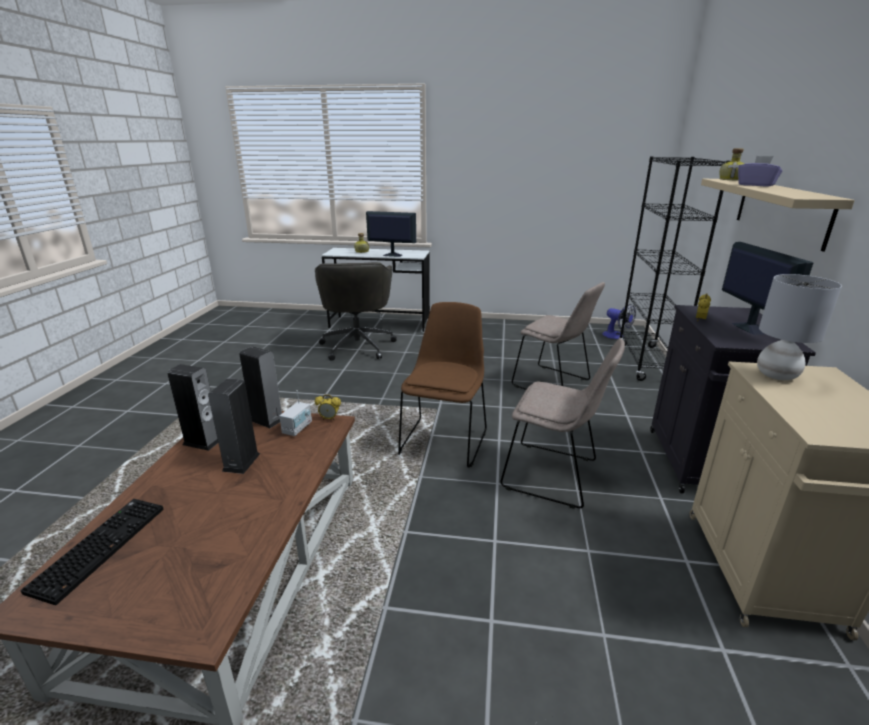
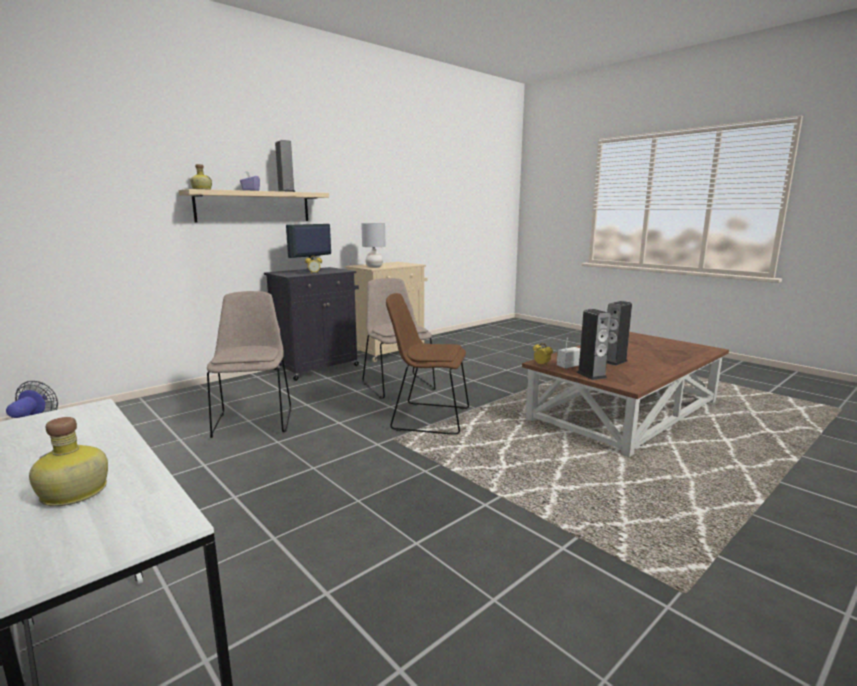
camera: 140 degrees left, 10 degrees down
(99, 546) = (689, 354): keyboard -> none
(203, 441) = (645, 375): speaker -> speaker (286, 192)
(358, 345) = (309, 609): grey office chair -> none
(392, 255) = (102, 433): monitor -> none
(444, 440) = (427, 418): brown chair -> brown chair turned 45 degrees clockwise
(646, 363) = (137, 406): black bookcase -> none

